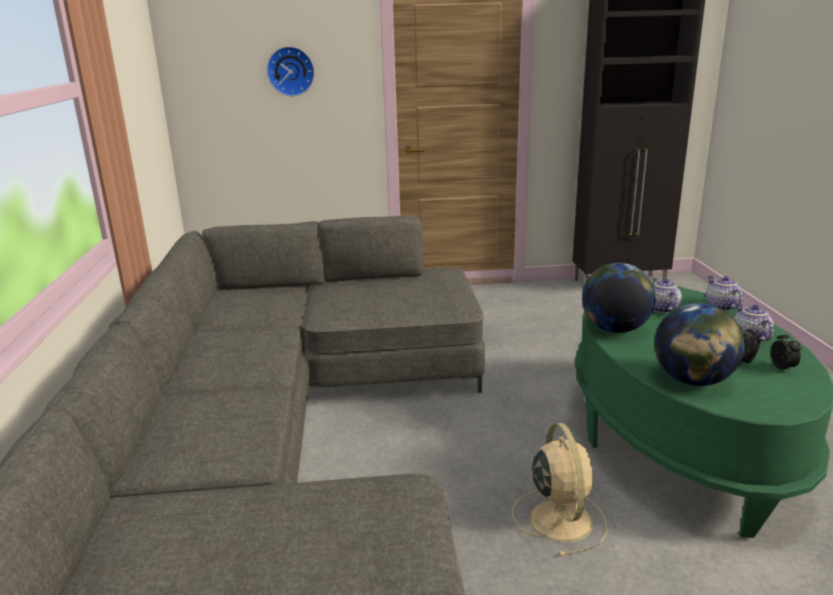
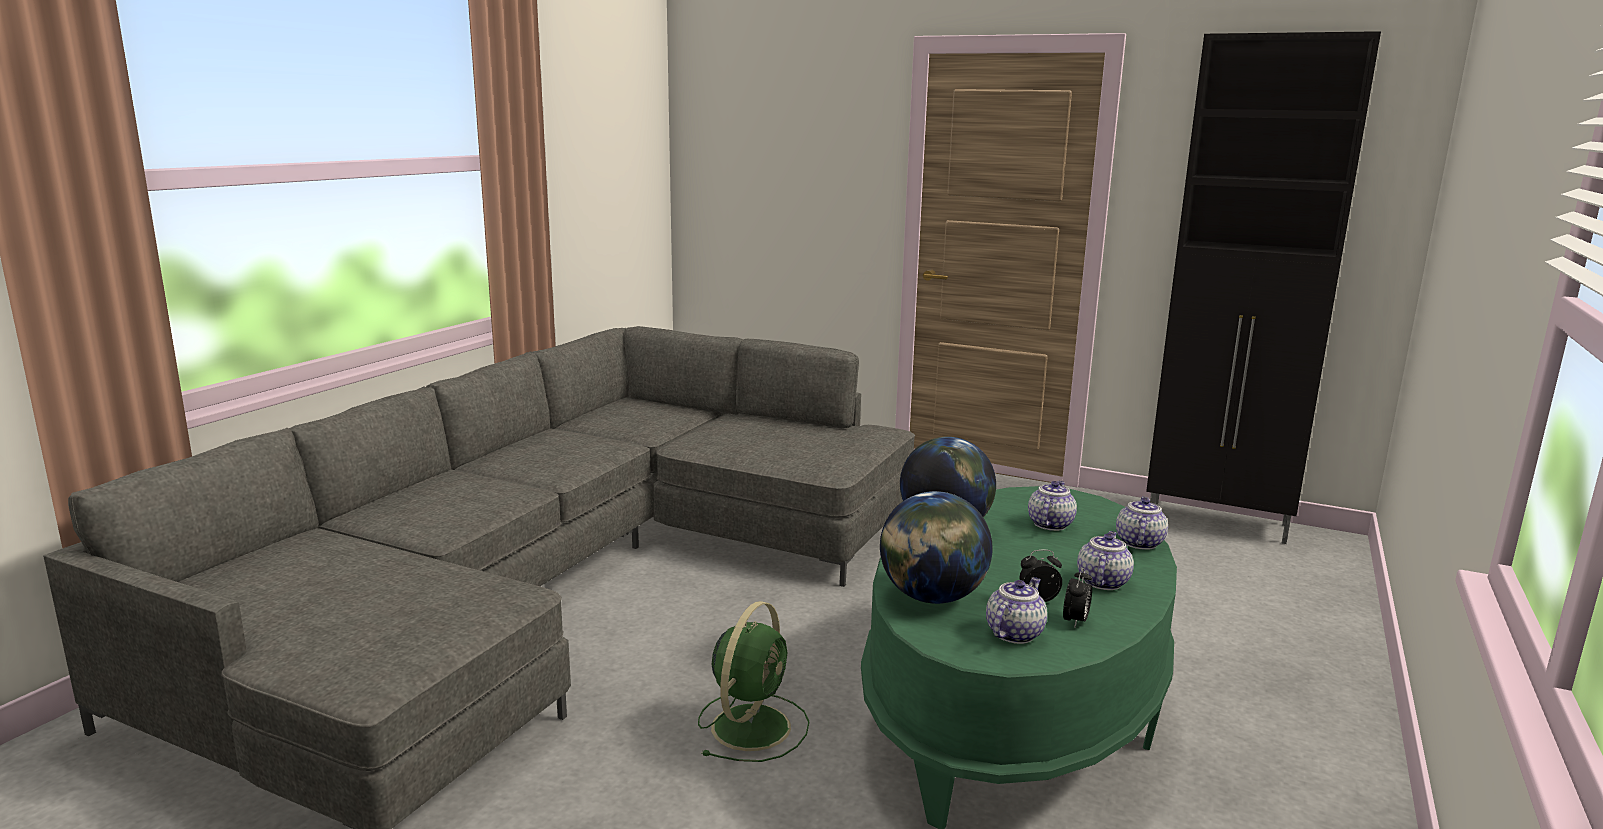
camera: 30 degrees right, 5 degrees down
(290, 71) = (802, 163): wall clock -> none
(559, 518) = (752, 725): beige fan -> green fan
(771, 388) = (1014, 633): none -> teapot

